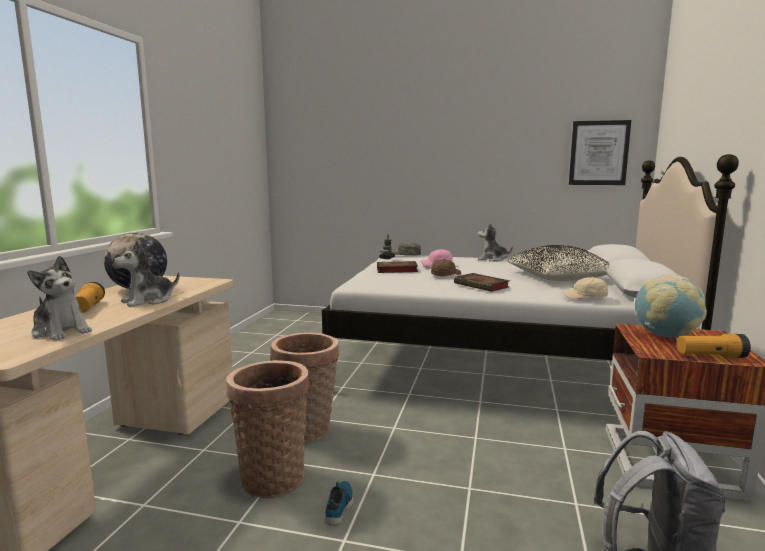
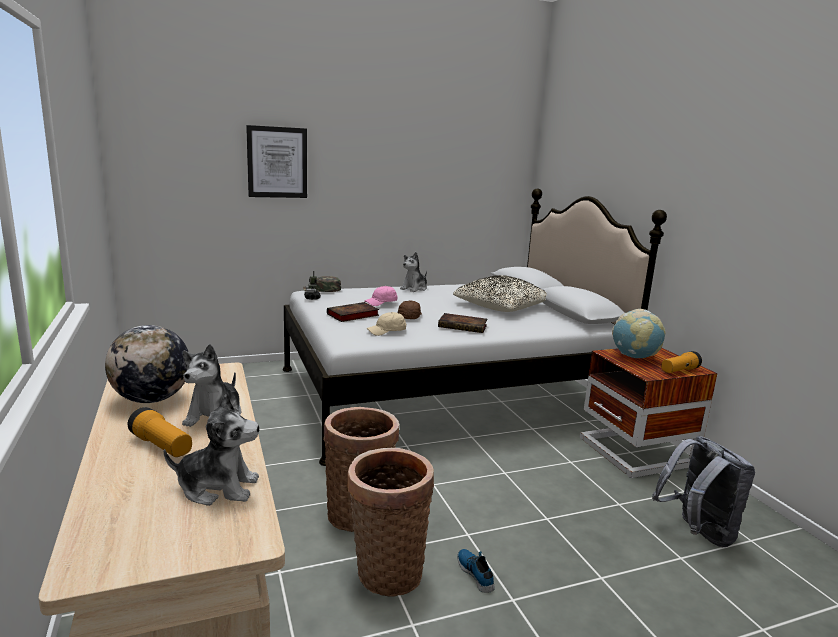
camera: 35 degrees left, 5 degrees up
(492, 259) = (414, 288): plush toy -> plush toy turned 45 degrees counterclockwise
(585, 297) = (556, 329): beige cap -> beige cap (387, 331)
(598, 153) = (490, 177): picture -> picture (277, 162)

